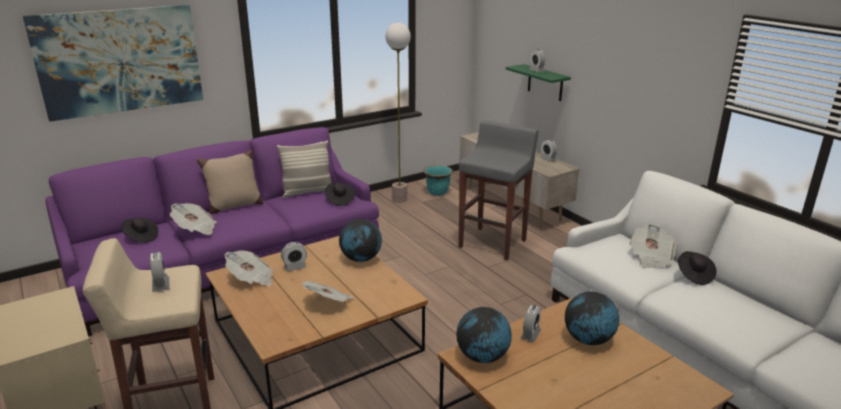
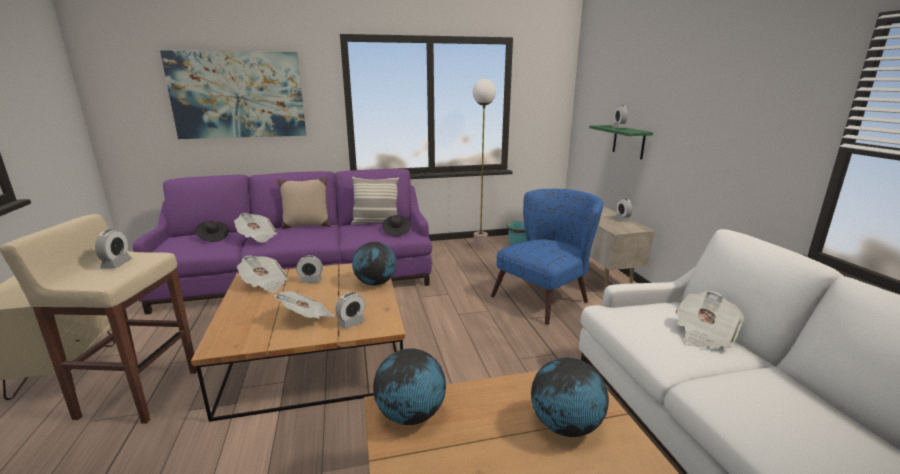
camera: 20 degrees right, 5 degrees down
(493, 243) = (546, 297): grey stool -> blue armchair
(530, 335) = (491, 400): alarm clock -> alarm clock (351, 323)
(694, 275) = (763, 369): black hat -> none

